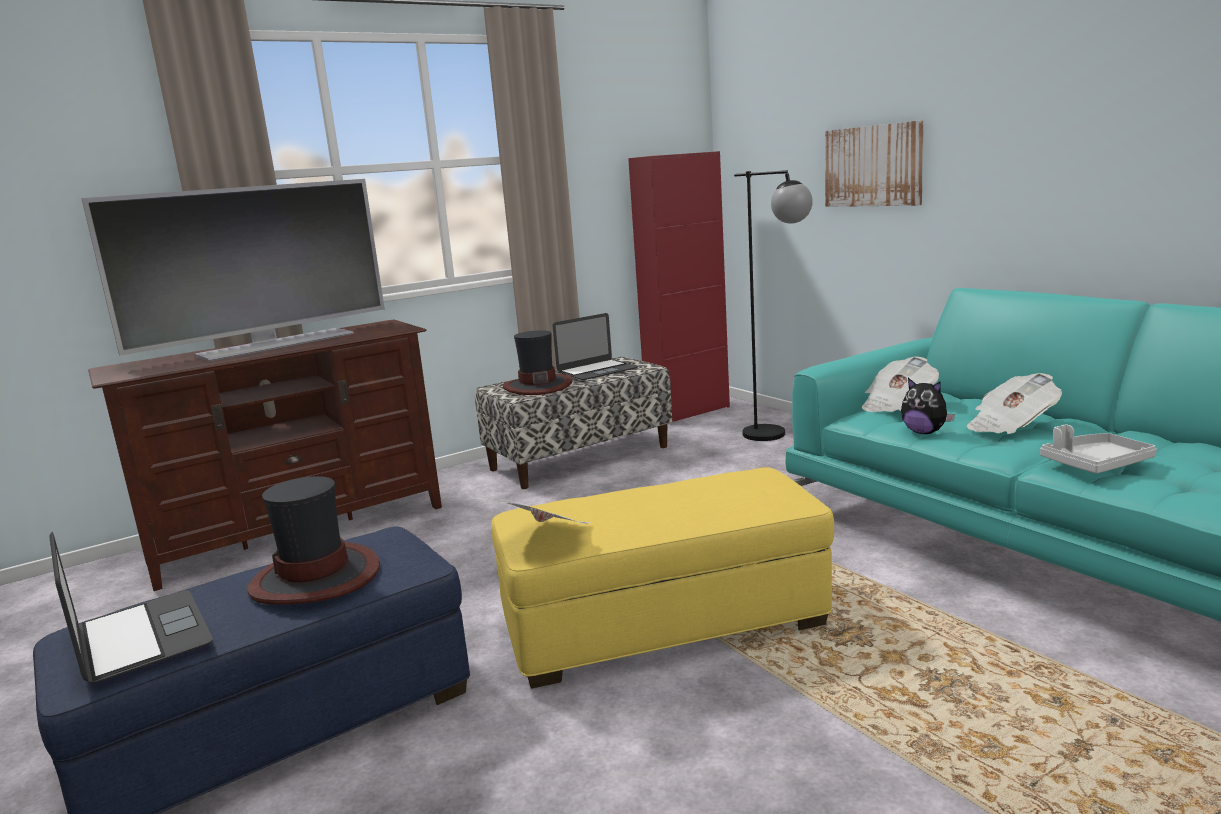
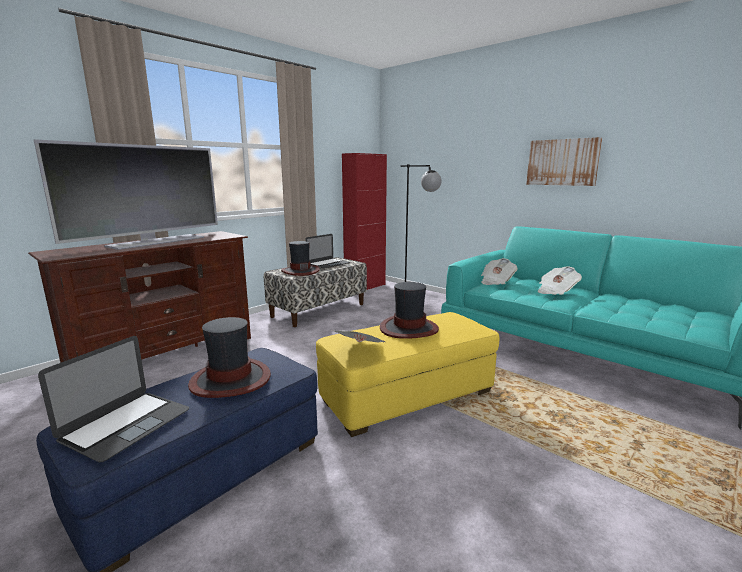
camera: 15 degrees left, 0 degrees up
(141, 636) = (126, 424): laptop -> laptop turned 75 degrees clockwise
(658, 499) = (408, 328): none -> hat
(873, 166) = (469, 166): picture -> picture (562, 162)
(924, 432) = (519, 294): plush toy -> none
(1095, 464) = (608, 308): grey tray -> none

